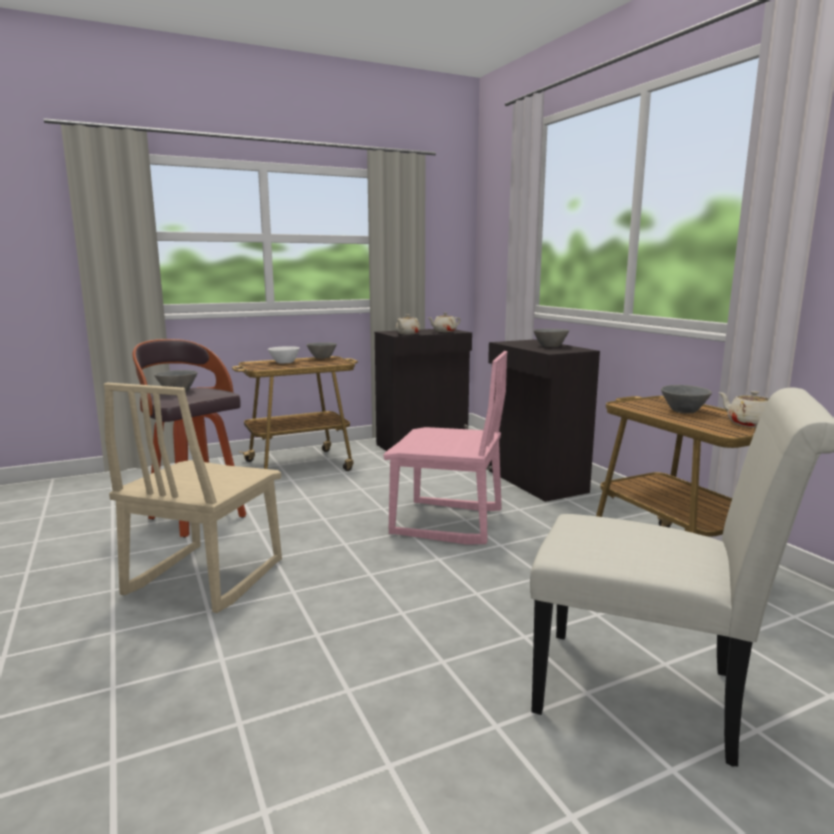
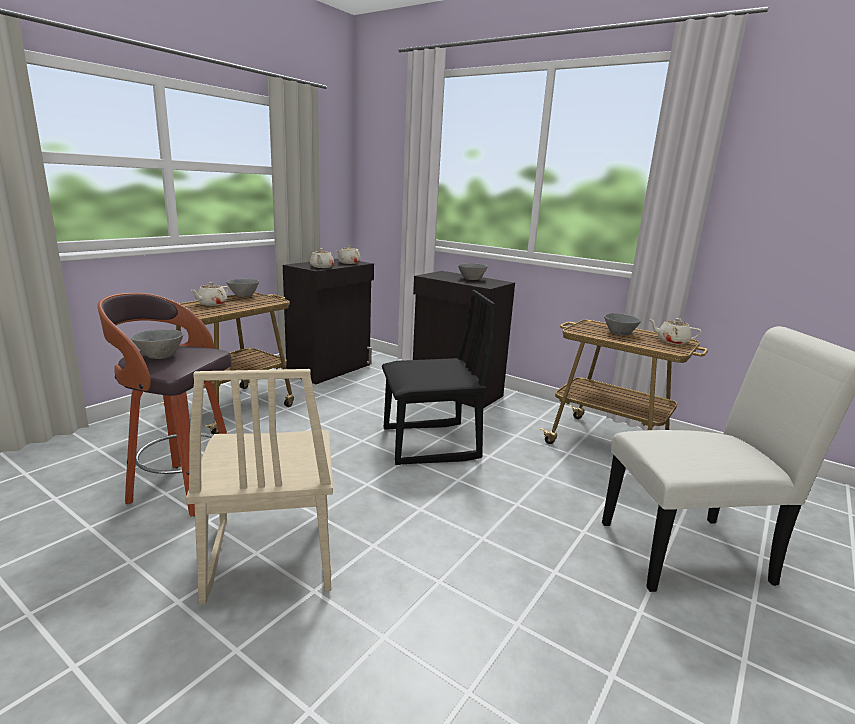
camera: 30 degrees left, 5 degrees up
(284, 362) = (211, 304): white bowl -> beige teapot
(447, 523) = (430, 444): pink chair -> black chair

